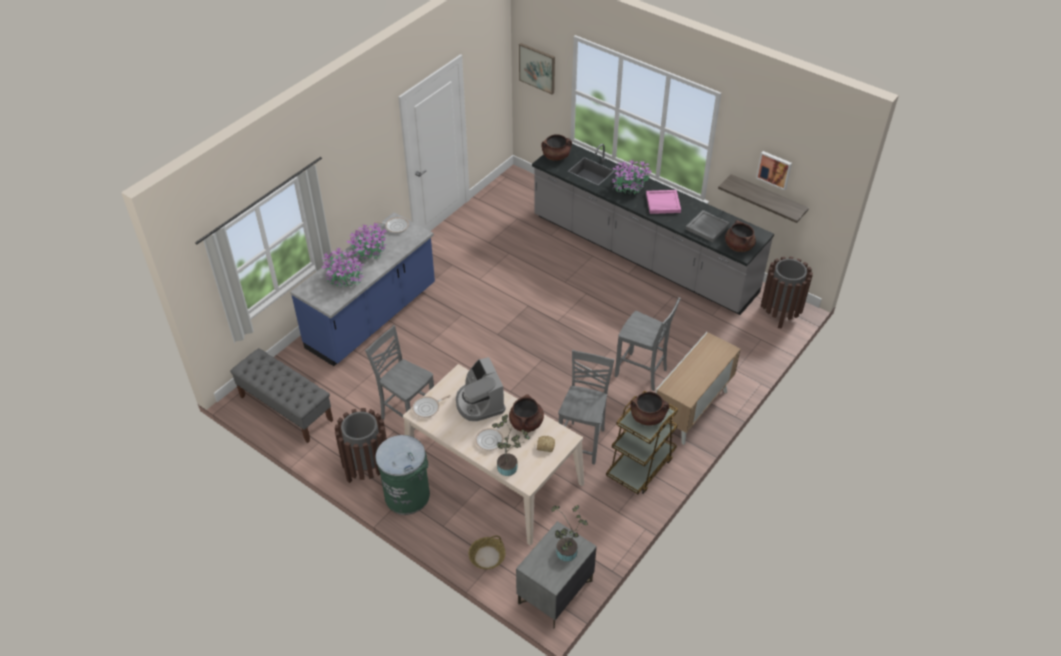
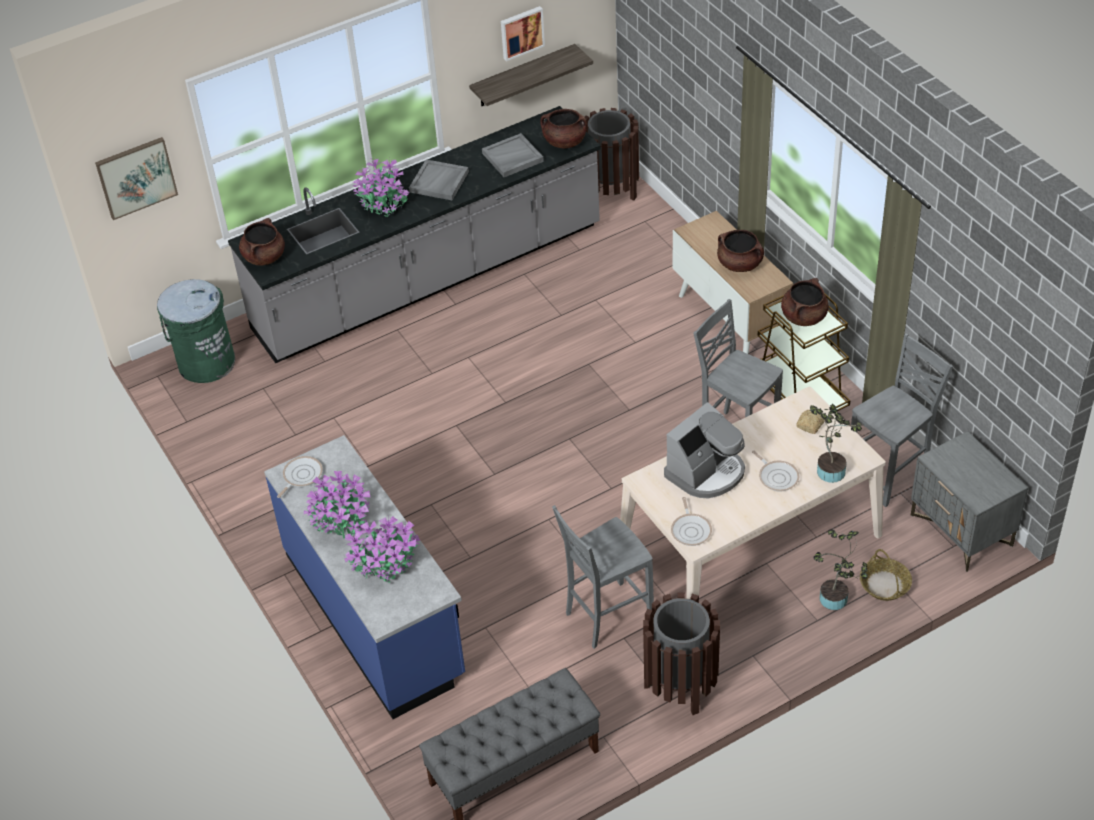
camera: 65 degrees left, 0 degrees up
(407, 495) = (749, 648): green trash can -> green trash can (206, 362)
(479, 403) = (706, 472): coffee machine -> coffee machine turned 45 degrees counterclockwise
(526, 423) = (763, 434): brown cooking pot -> brown cooking pot (740, 264)
(566, 554) = (971, 461): potted plant -> potted plant (836, 600)
(642, 373) = (646, 346): grey chair -> grey chair (890, 475)
(662, 203) = (439, 182): pink tray -> grey tray

